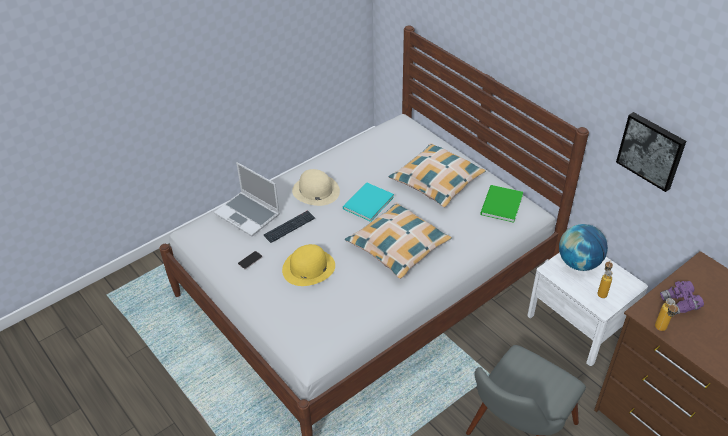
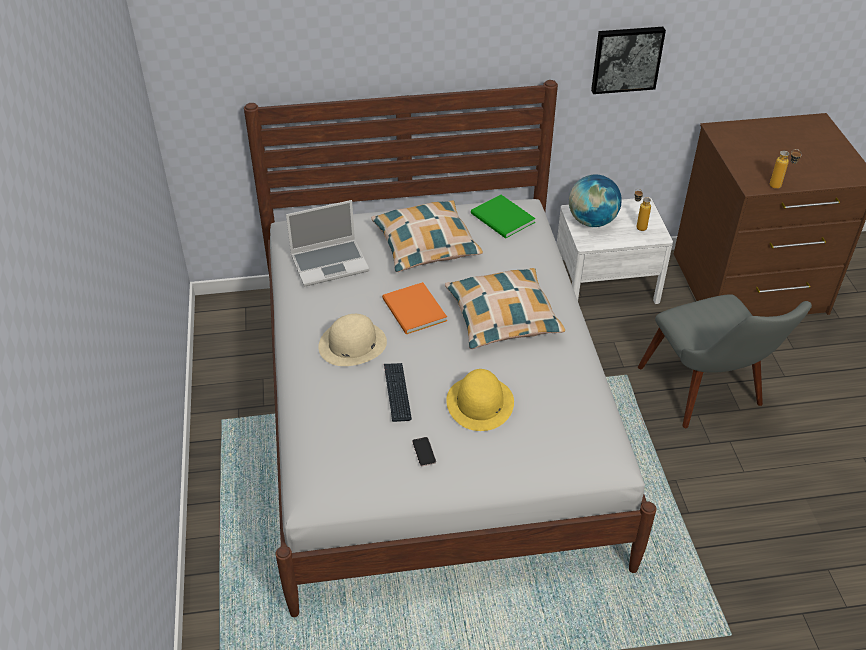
camera: 60 degrees left, 0 degrees up
(248, 214) = (339, 422): laptop -> laptop (330, 263)
(366, 203) = (413, 311): turquoise book -> orange book
(679, 304) = (755, 163): purple binoculars -> none

